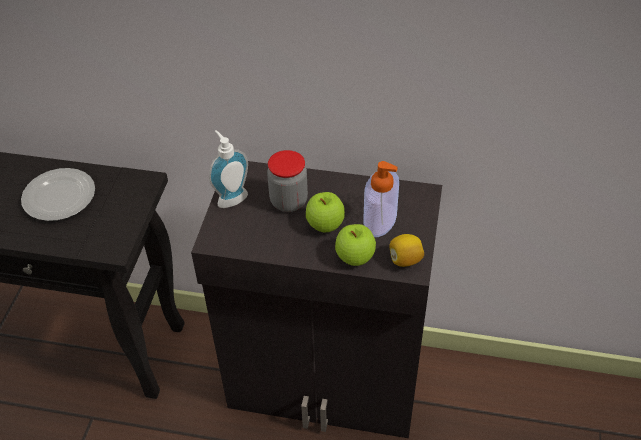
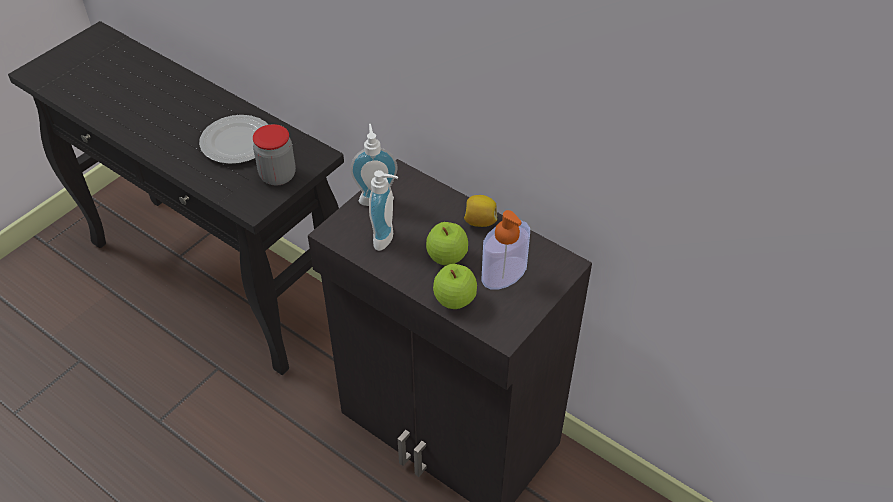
camera: 25 degrees right, 0 degrees up
(264, 228) = (387, 238): none -> soap dispenser
(289, 201) = (427, 221): jar -> jar (278, 176)
(405, 260) = (502, 322): lemon -> lemon (479, 222)

